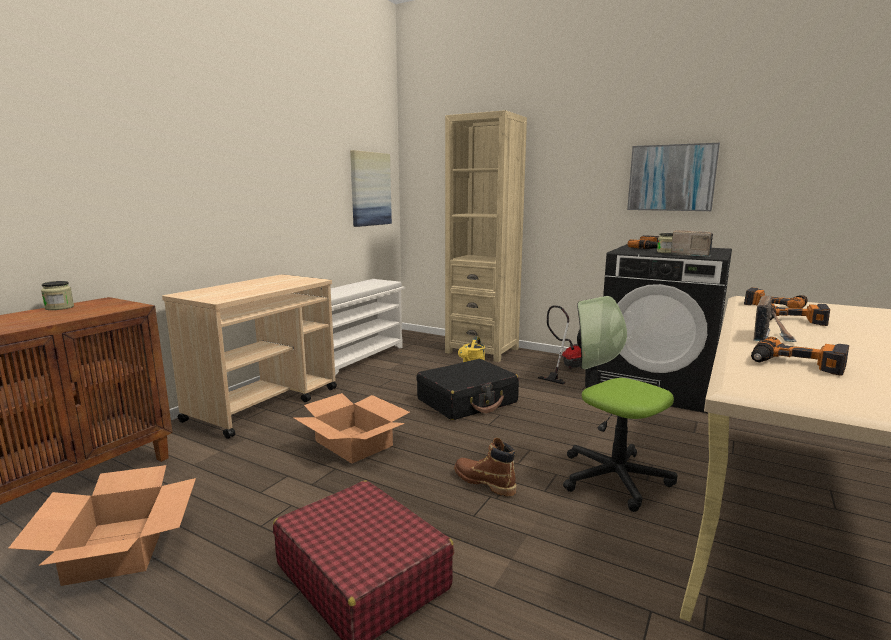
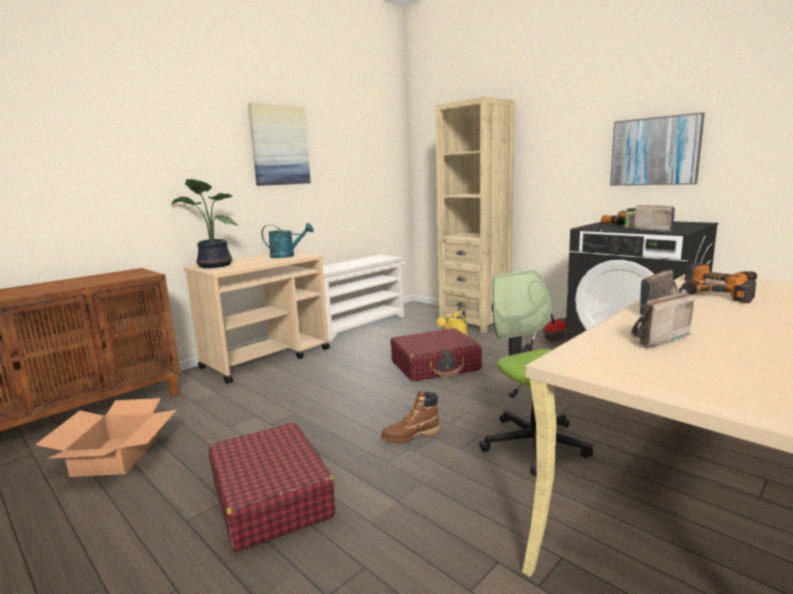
camera: 15 degrees right, 0 degrees up
(59, 307) = (102, 275): jar -> none
(202, 293) = (213, 266): none -> potted plant
(288, 281) = (287, 256): none -> turquoise watering can
(353, 443) = (320, 394): cardboard box -> none
(370, 189) = (377, 175): picture -> picture (279, 145)
(467, 401) = (435, 366): black suitcase -> red suitcase
(484, 482) = (411, 436): brown boot -> brown boot turned 75 degrees counterclockwise
(796, 364) = (653, 339): power drill -> radio

